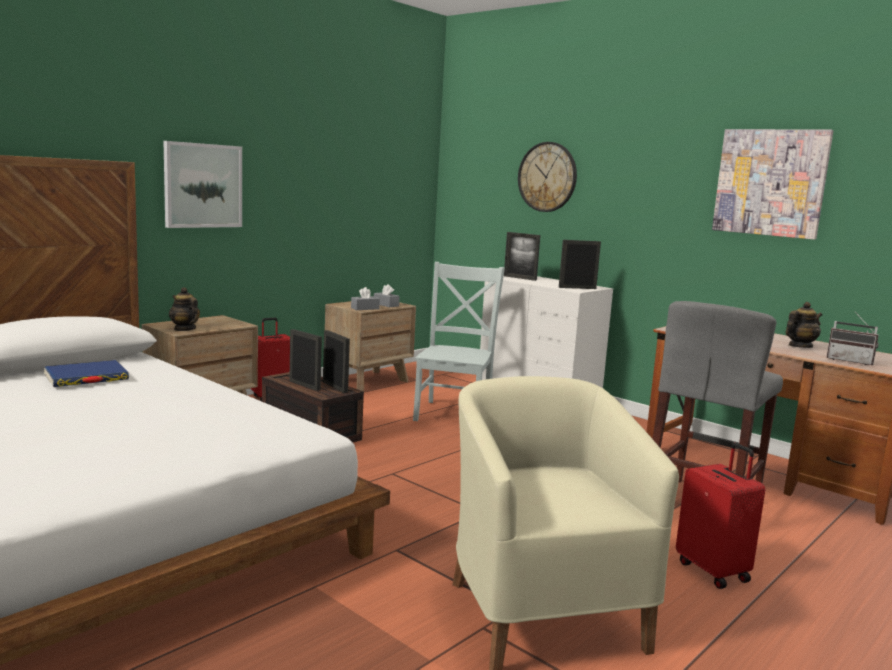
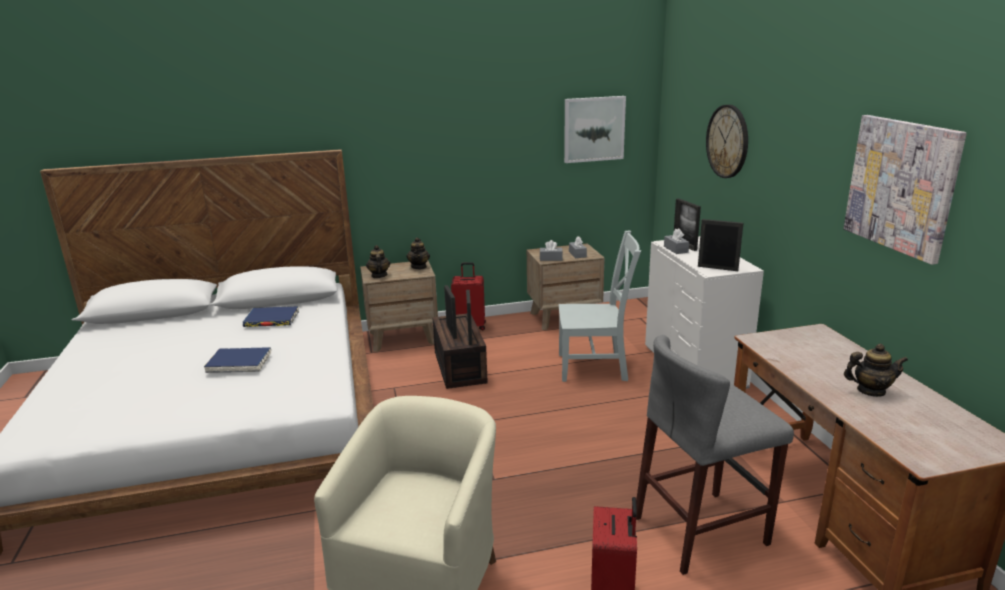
camera: 35 degrees right, 10 degrees up
(115, 417) = (239, 363): none -> blue book
(203, 185) = (405, 160): picture -> picture (594, 129)
(224, 320) = (419, 267): none -> teapot
(454, 413) = (596, 367): grey chair -> grey chair turned 45 degrees clockwise
(518, 280) = (675, 249): none -> grey tissue box
(850, 361) = (890, 428): radio -> none

